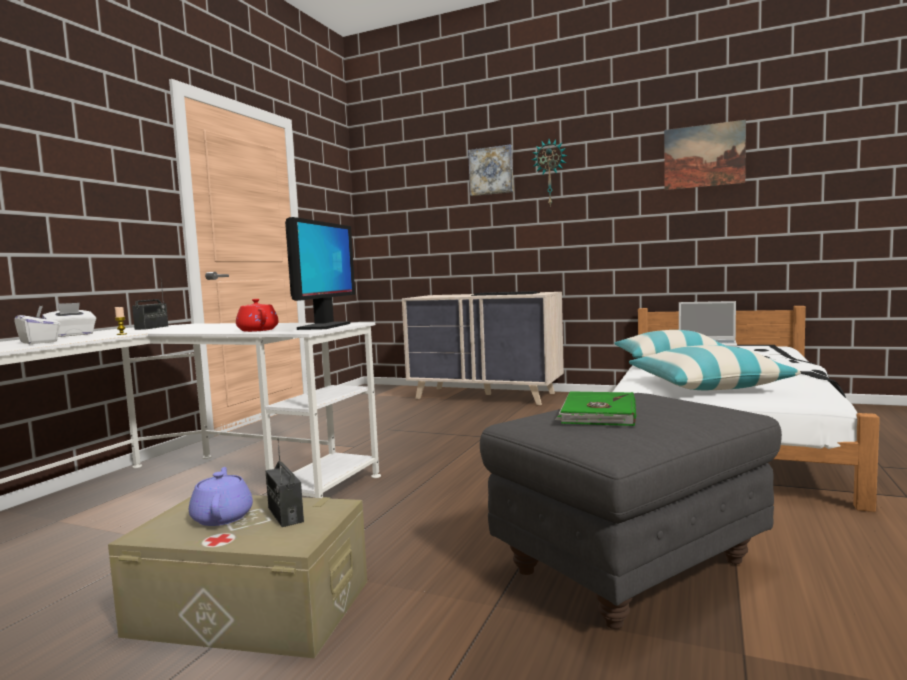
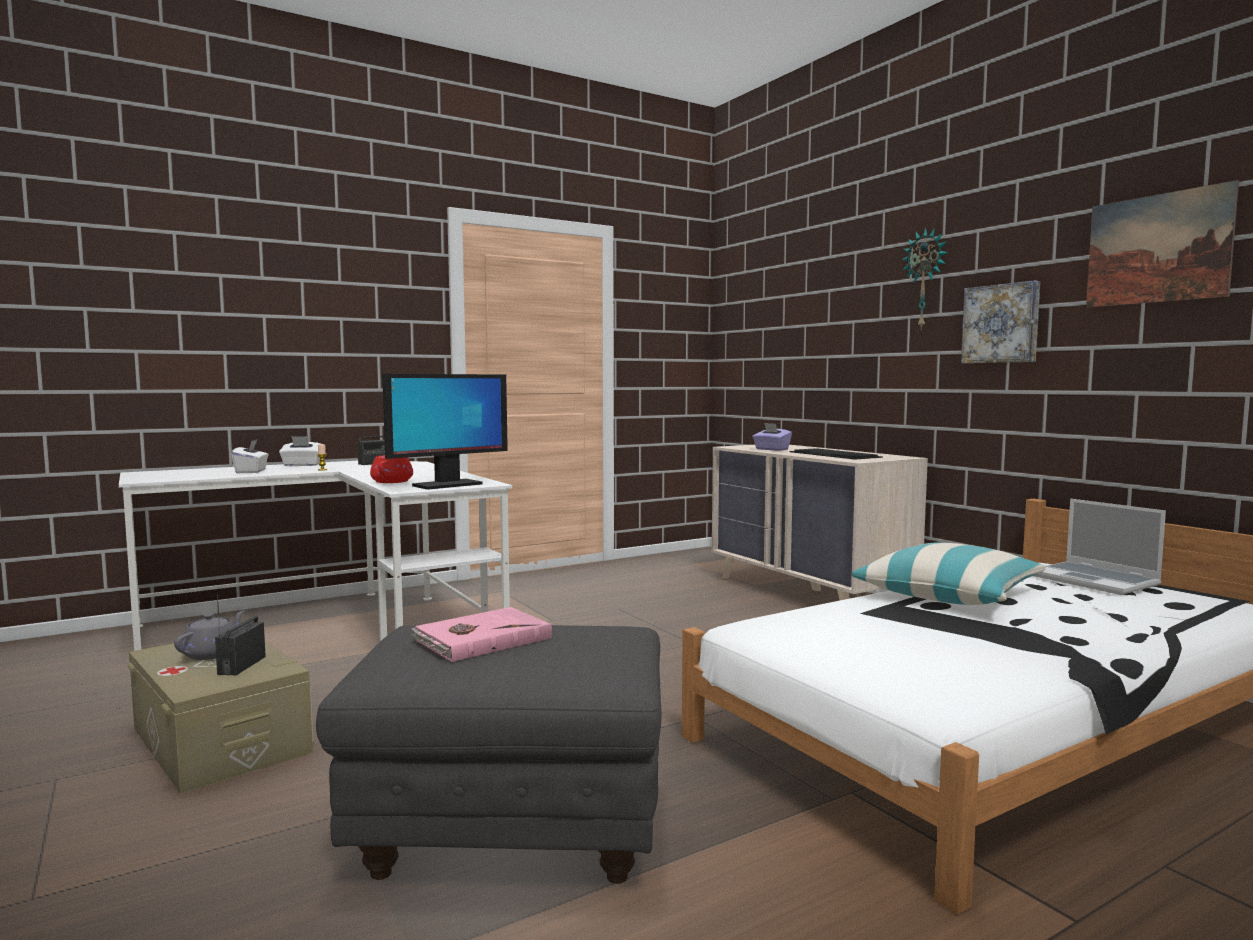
camera: 35 degrees right, 0 degrees up
(222, 517) = (212, 653): purple teapot -> grey teapot
(451, 296) = (771, 449): none -> purple tissue box
(491, 171) = (855, 276): picture -> picture (1001, 324)
(597, 413) = (481, 639): green book -> pink book
(706, 385) = (859, 642): pillow -> none

